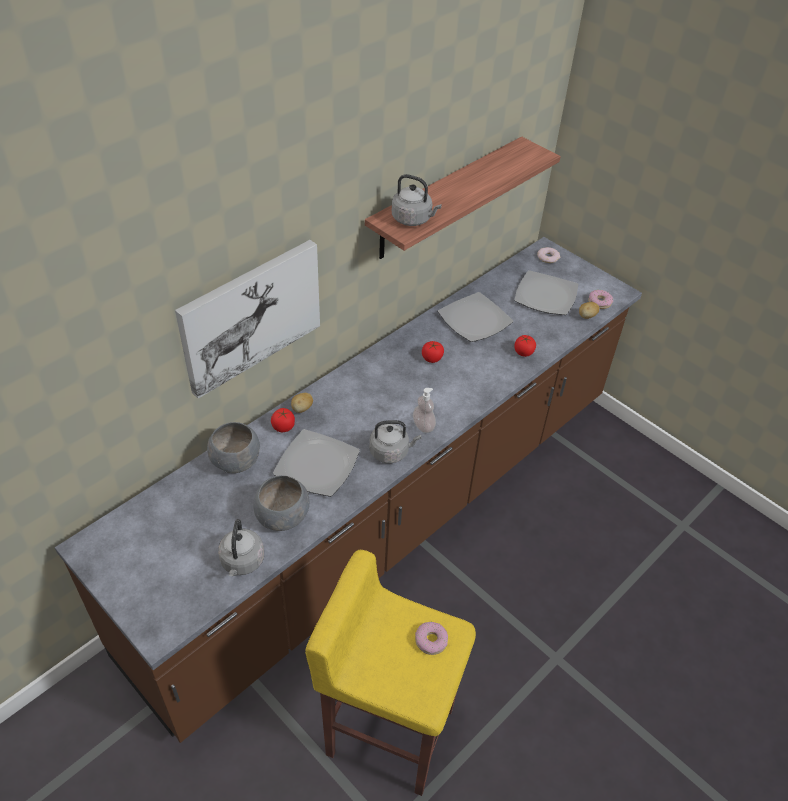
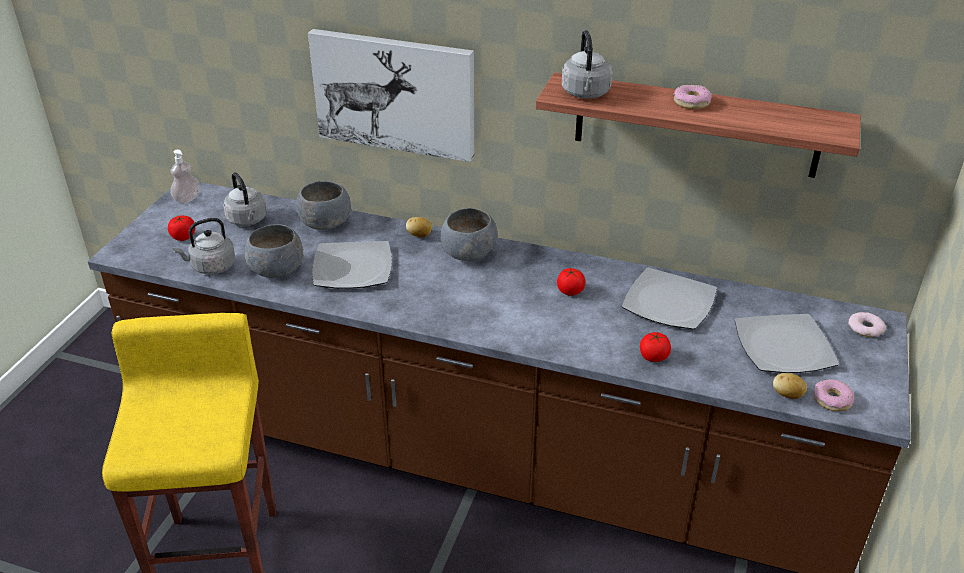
camera: 65 degrees right, 10 degrees down
(283, 427) = (387, 233): tomato -> tomato (183, 237)
(348, 391) = (467, 253): none -> grey bowl
(391, 452) = (405, 307): grey kettle -> grey kettle (248, 220)
(423, 426) = (460, 316): soap dispenser -> soap dispenser (187, 199)
(431, 641) = (203, 435): donut -> donut (691, 102)

